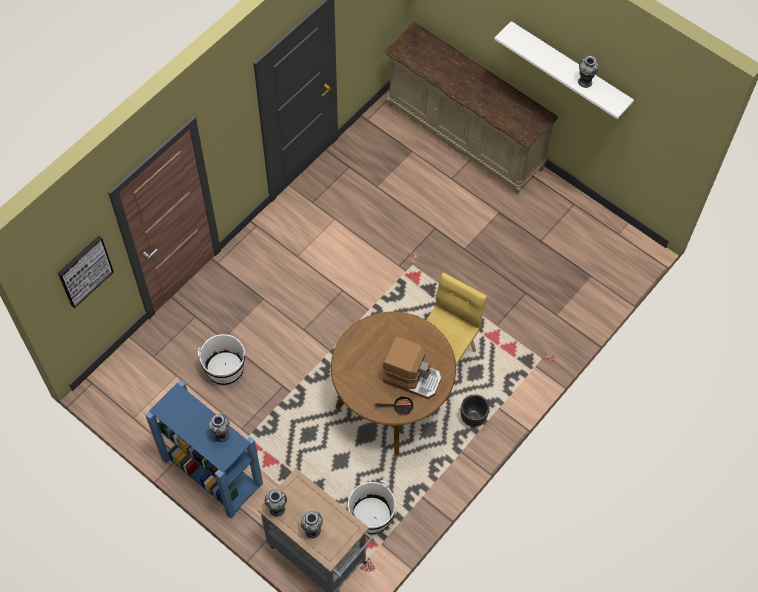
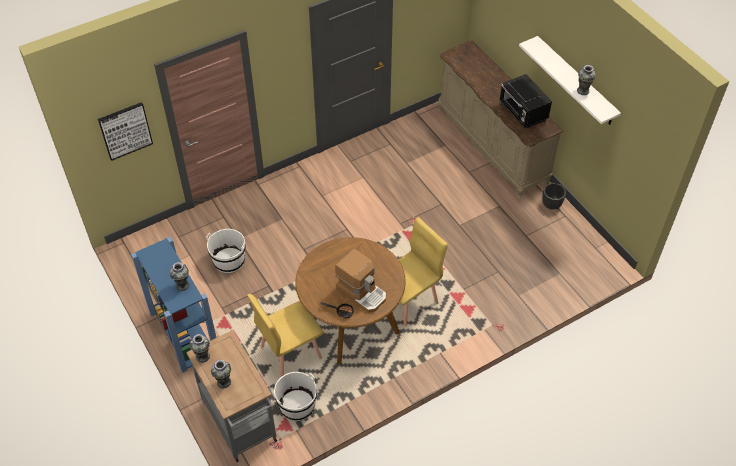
camera: 20 degrees right, 10 degrees down
(339, 457) = (290, 352): none -> yellow chair
(473, 417) = (415, 354): black planter -> black planter (551, 204)
(507, 105) = (523, 112): none -> black microwave

